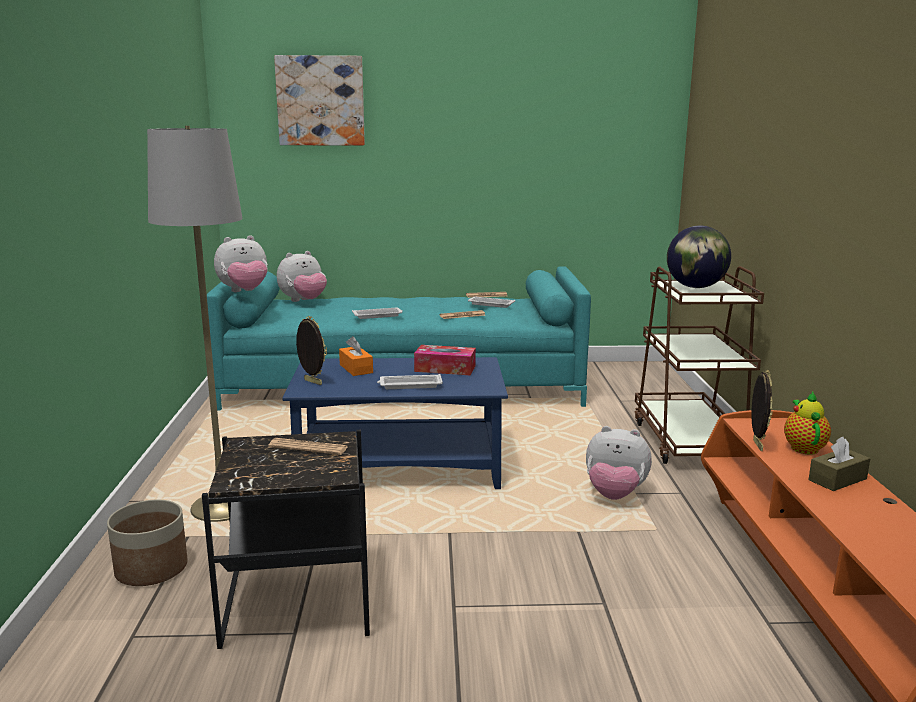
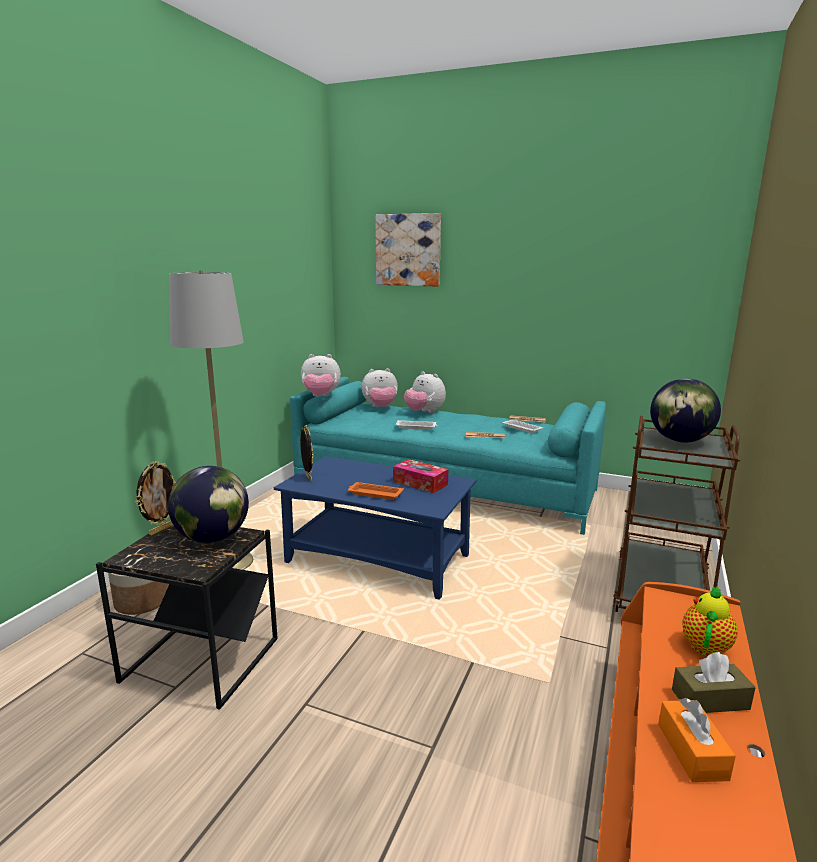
camera: 25 degrees right, 0 degrees up
(308, 447) = (212, 538): newspaper -> globe
(356, 369) = (352, 471): orange tissue box -> orange tissue box (692, 751)
(409, 385) = (374, 494): white tray -> orange tray
(614, 495) = (538, 632): plush toy -> plush toy (424, 412)
(756, 445) = (651, 628): picture frame -> picture frame (161, 529)

